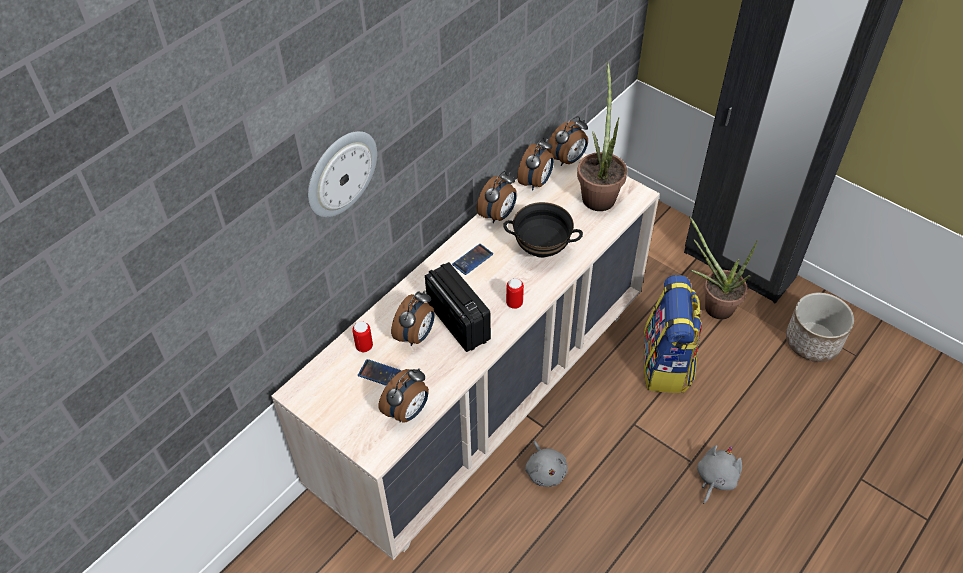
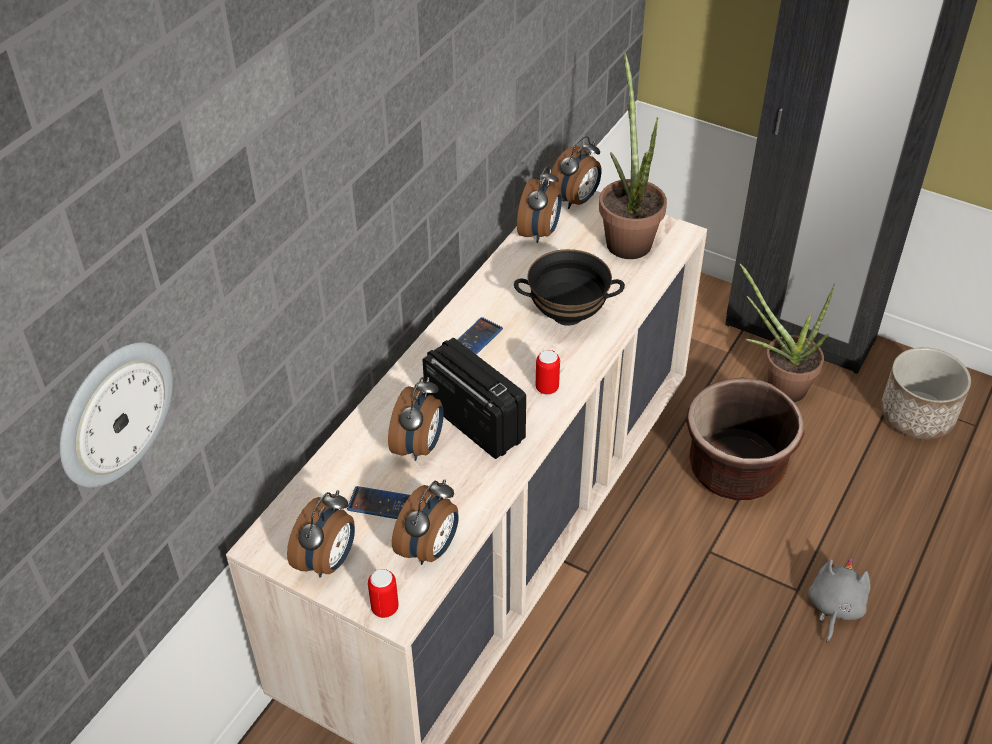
camera: 10 degrees left, 5 degrees down
(340, 173) = (304, 210): wall clock -> wall clock (113, 413)
(364, 346) = (348, 470): can -> can (385, 608)
(498, 215) = (498, 279): alarm clock -> alarm clock (328, 561)
(545, 471) = (603, 630): grey plush toy -> none
(667, 365) = (736, 469): backpack -> brown planter

